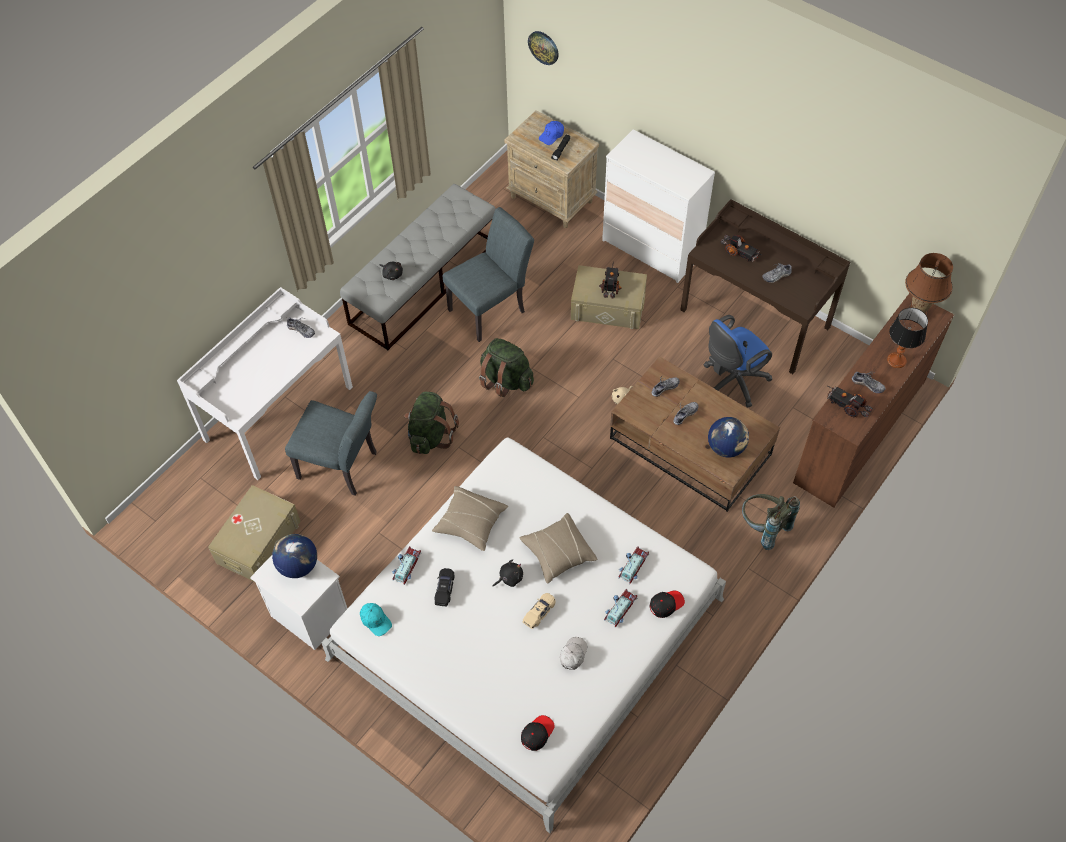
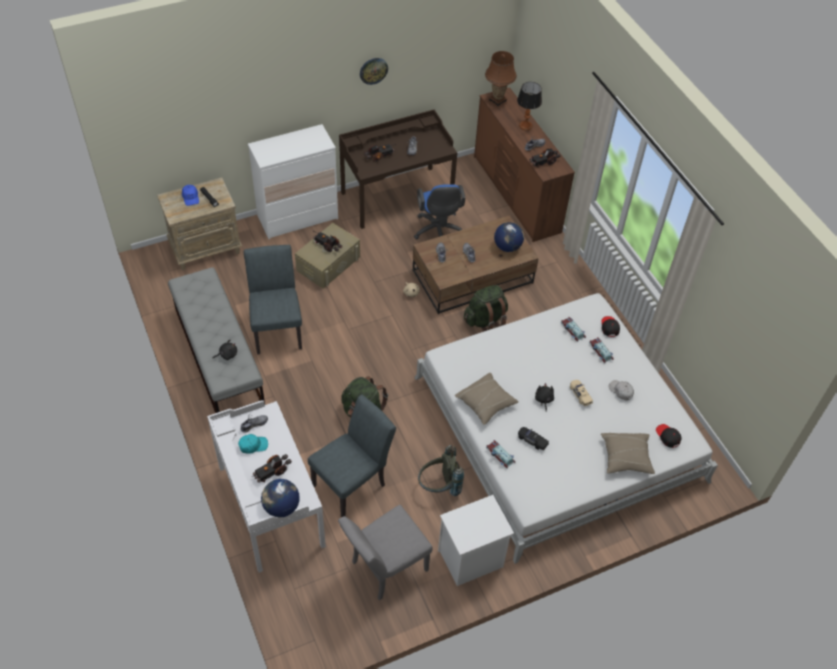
camera: 65 degrees left, 5 degrees down
(256, 371) = (272, 471): none -> toy truck
(258, 542) = (384, 569): beige storage box -> grey chair
(298, 565) = (468, 517): globe -> globe (281, 507)
(375, 620) = (534, 492): turquoise cap -> turquoise cap (253, 445)
(505, 380) = (347, 348): green backpack -> green backpack (485, 320)
(543, 47) = (149, 138): wall clock -> wall clock (373, 70)
(558, 553) = (539, 365): beige pillow -> beige pillow (626, 458)
(763, 528) = (555, 272): grey backpack -> grey backpack (439, 486)

